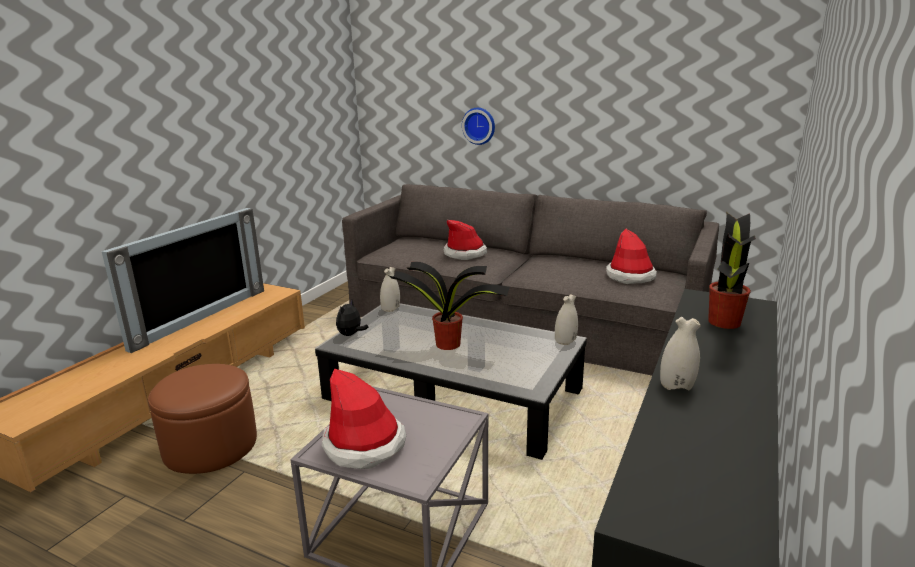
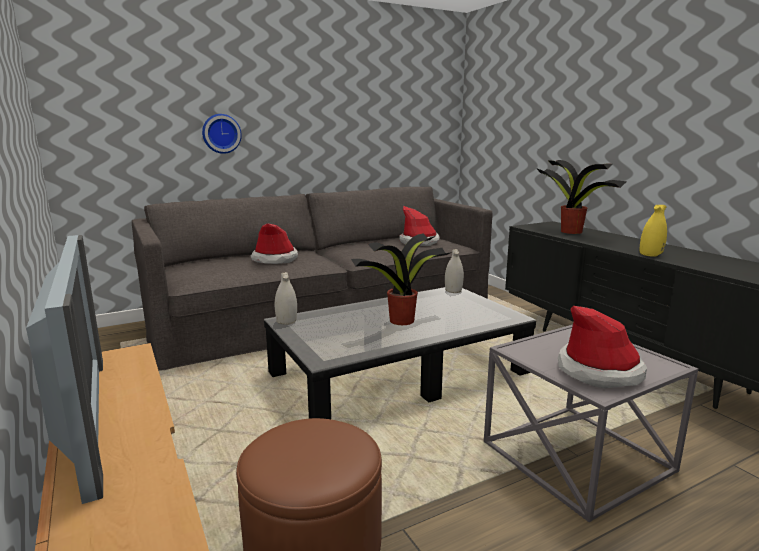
camera: 55 degrees left, 5 degrees down
(351, 335) = (314, 349): plush toy -> none
(677, 385) = (651, 254): white vase -> yellow vase

